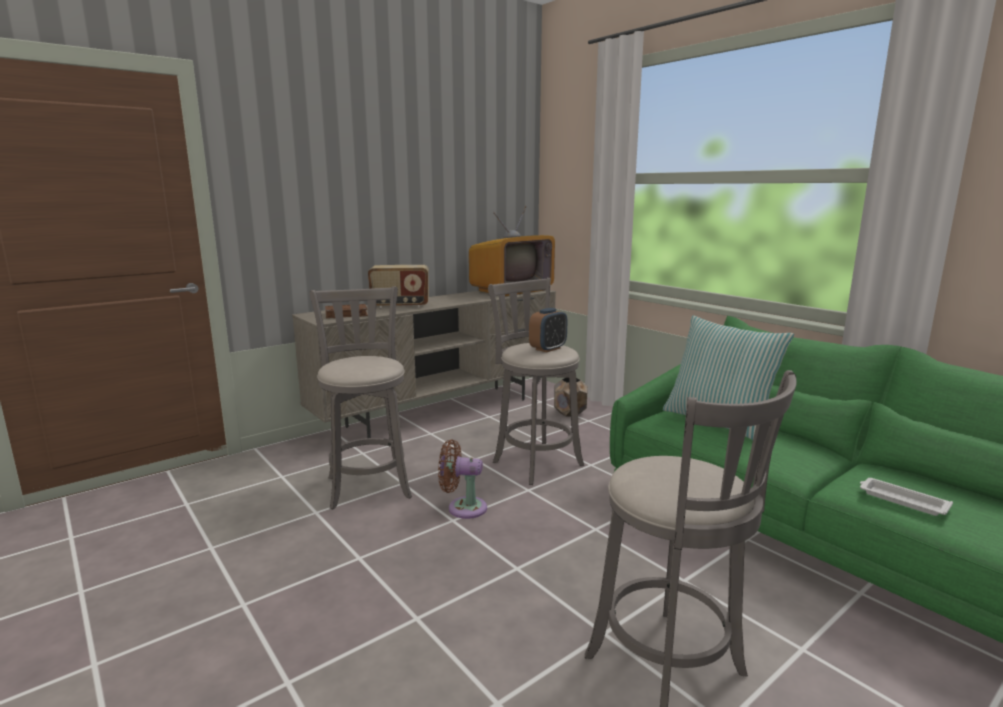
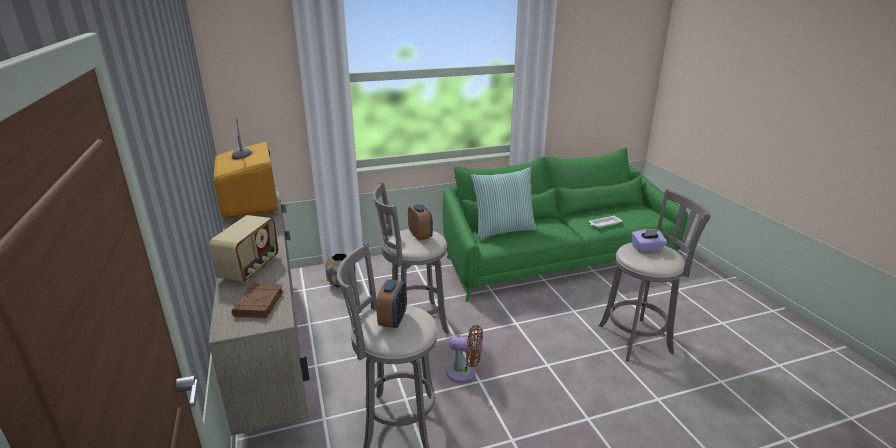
camera: 70 degrees left, 10 degrees up
(364, 361) = (393, 320): none -> alarm clock
(463, 508) = (464, 372): brown fan -> brown fan turned 105 degrees counterclockwise
(692, 473) = (647, 249): none -> purple tissue box

